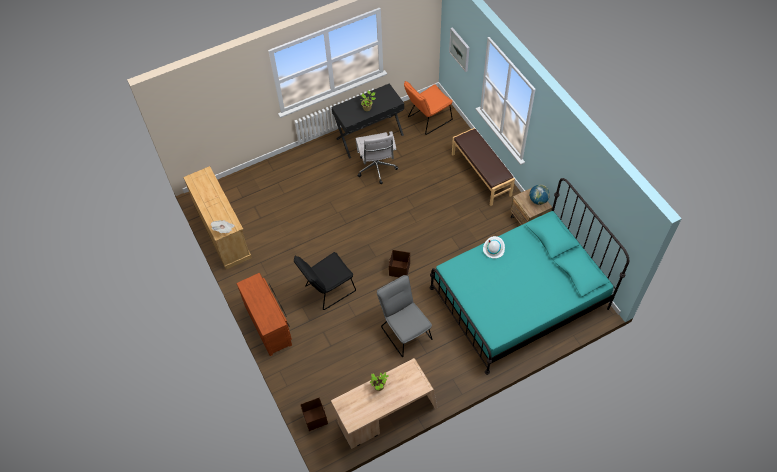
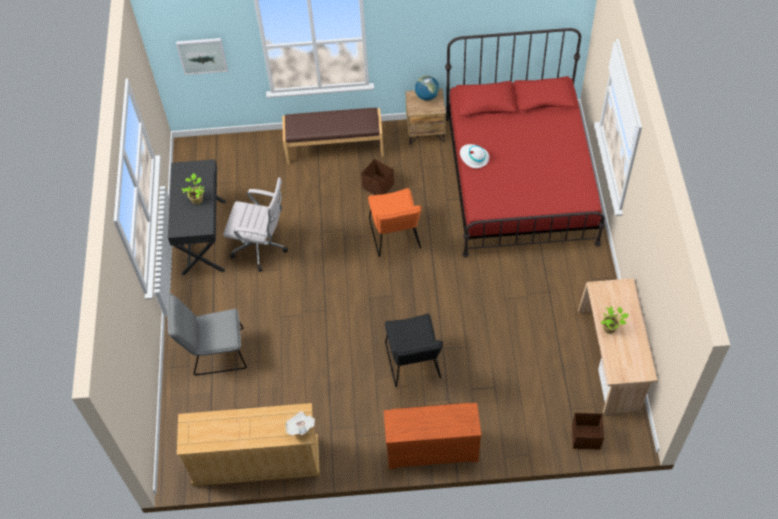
camera: 65 degrees left, 0 degrees up
(399, 269) = (423, 277): brown storage box -> brown storage box (378, 186)
(404, 330) = (509, 303): grey chair -> grey chair (214, 352)
(427, 120) = (218, 167): orange chair -> orange chair (395, 237)
(519, 298) = (519, 179): turquoise bed -> red bed

